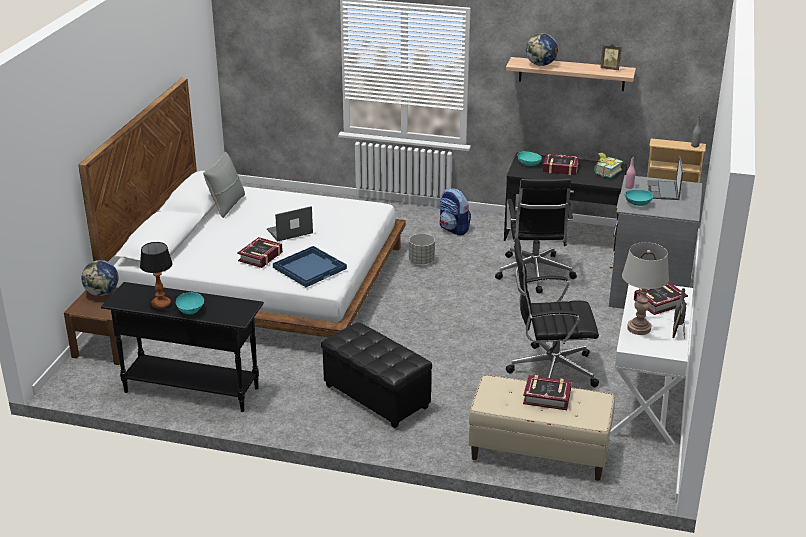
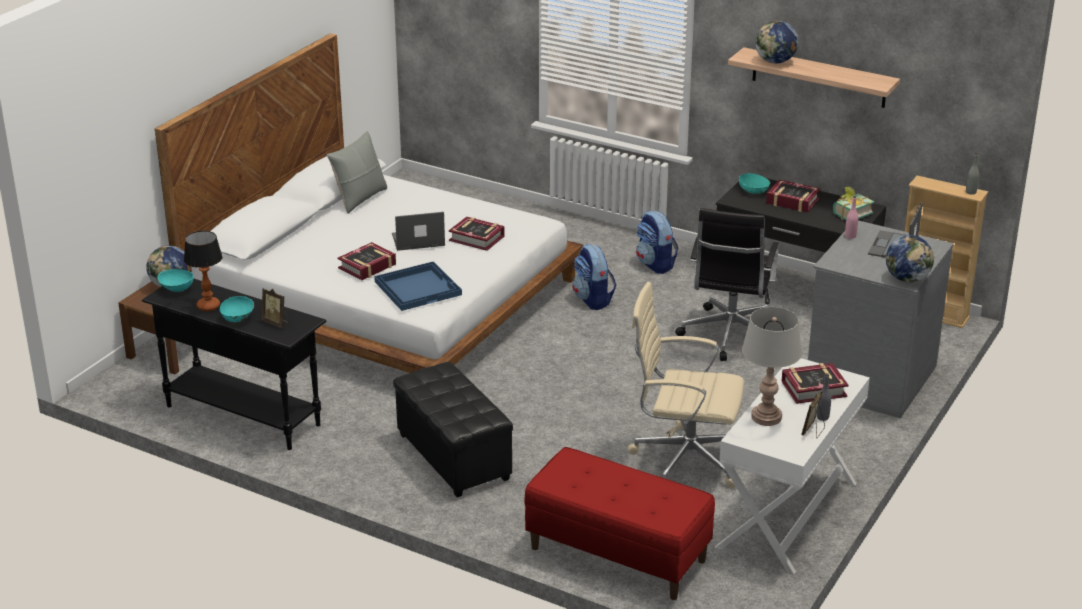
camera: 15 degrees right, 0 degrees up
(421, 261) = (593, 300): grey planter -> backpack
(538, 452) = (617, 554): beige bench -> red bench
(547, 397) = (627, 485): book -> book (477, 238)
(550, 371) = (684, 459): black office chair -> beige office chair
(610, 68) = (864, 76): picture frame -> picture frame (276, 322)
(637, 204) = (847, 260): turquoise bowl -> turquoise bowl (176, 289)
(687, 212) = (907, 279): none -> globe

